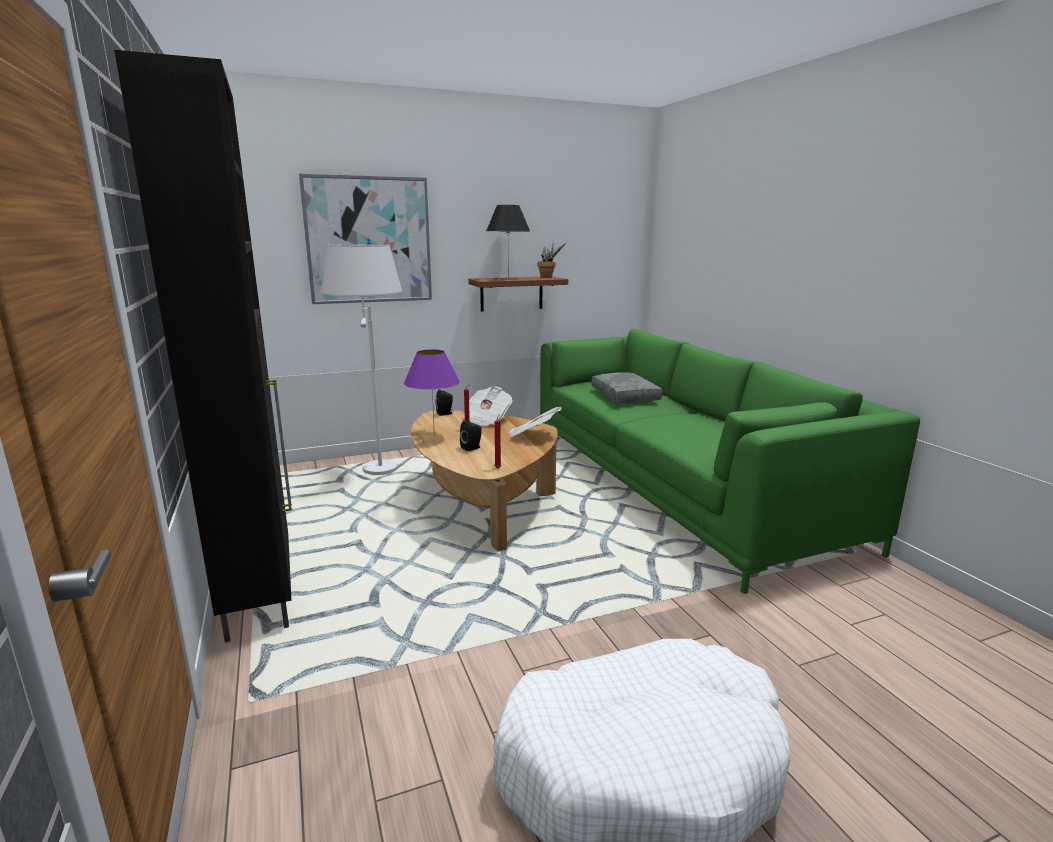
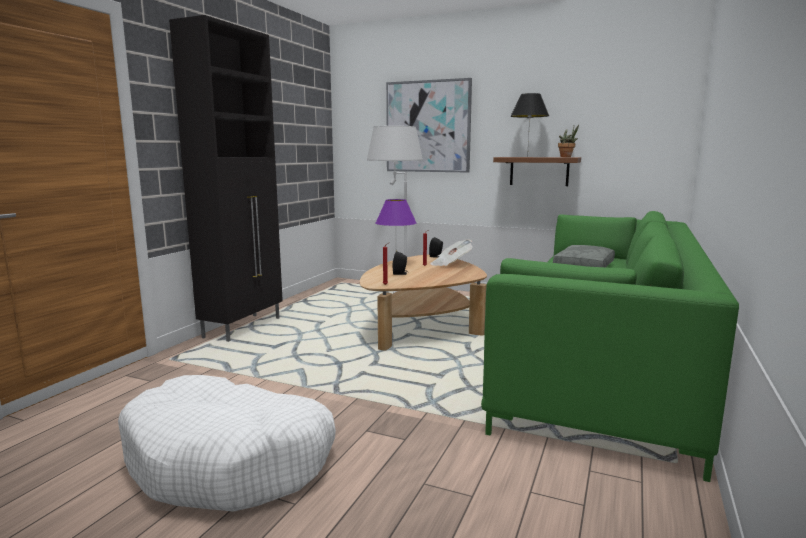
camera: 45 degrees right, 5 degrees down
(533, 435) = (456, 276): newspaper -> none

